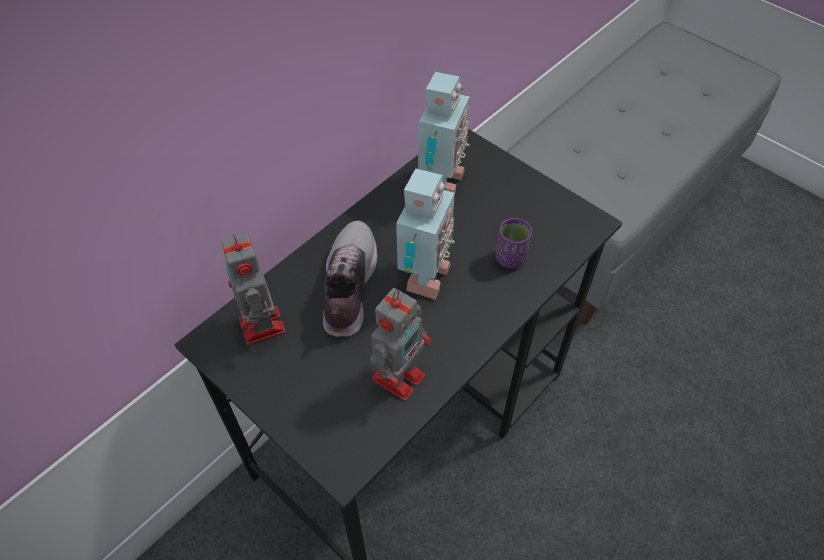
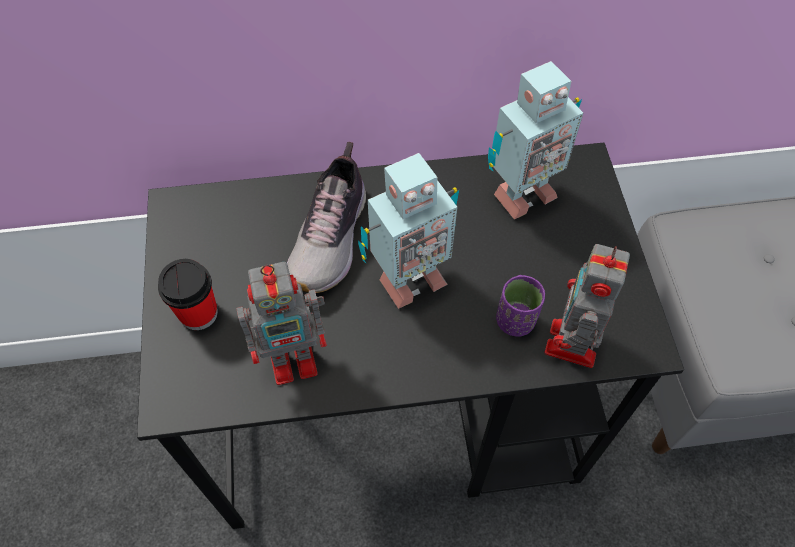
camera: 40 degrees right, 5 degrees up
(262, 327) = (226, 224): toy robot -> toy robot (571, 346)
(303, 397) = (198, 313): none -> cup
(347, 287) = (331, 238): shoe -> shoe turned 150 degrees clockwise

